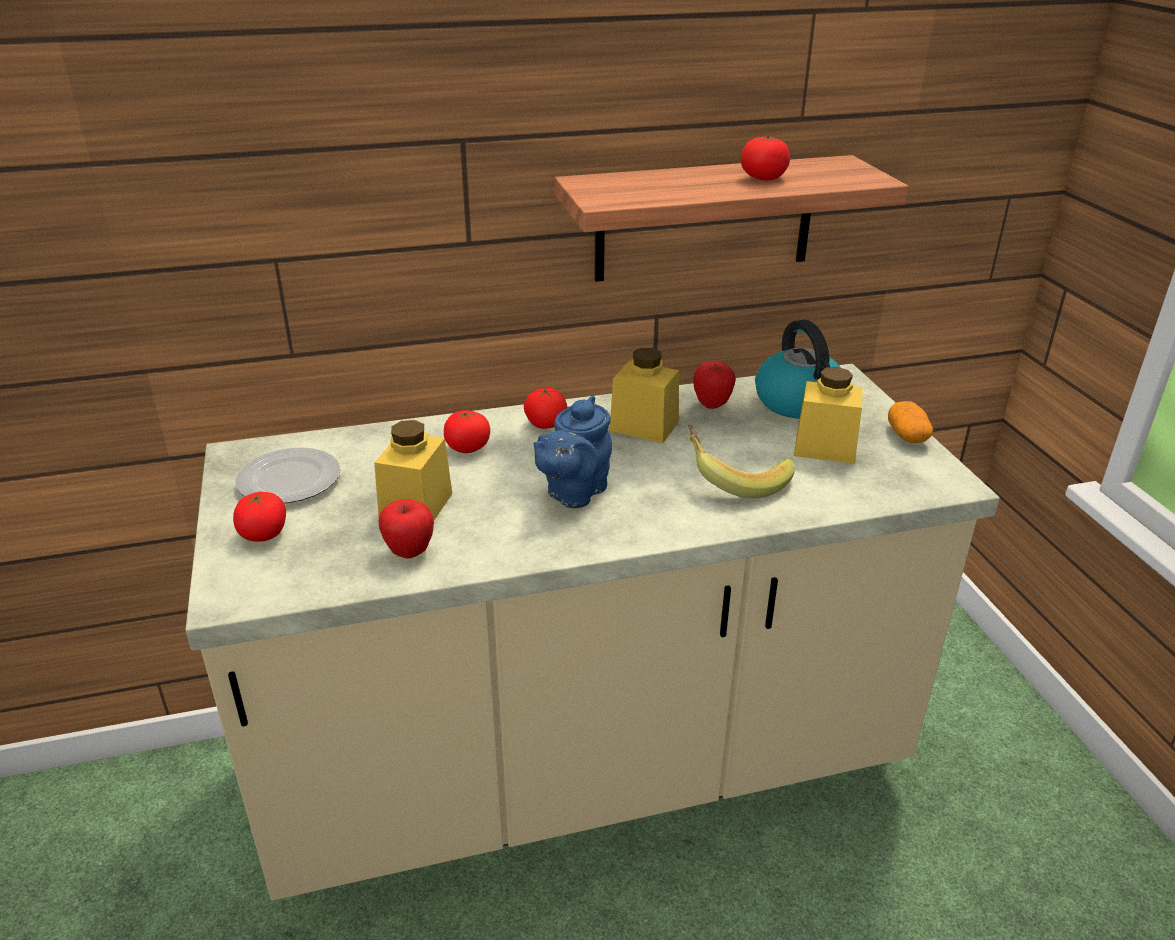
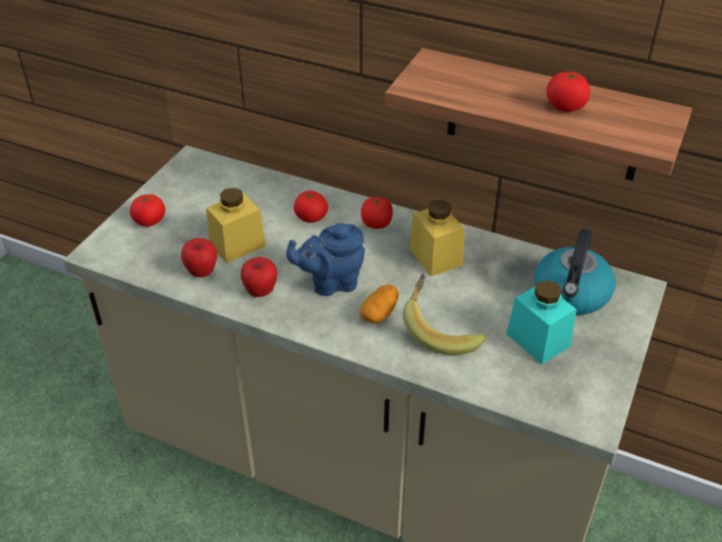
camera: 40 degrees right, 10 degrees up
(290, 480) = (197, 192): plate -> none
(712, 404) = (504, 263): apple -> apple (260, 292)
(825, 447) = (538, 340): yellow jar -> turquoise jar
(906, 436) = (615, 365): potato -> potato (379, 313)

